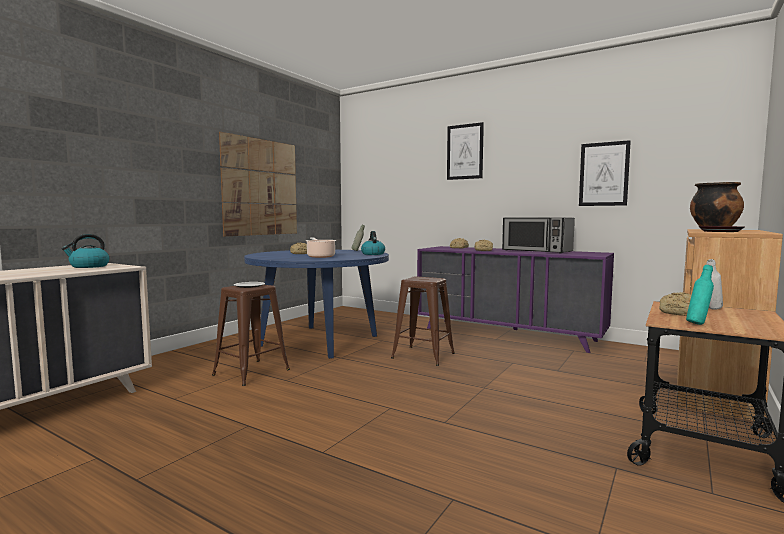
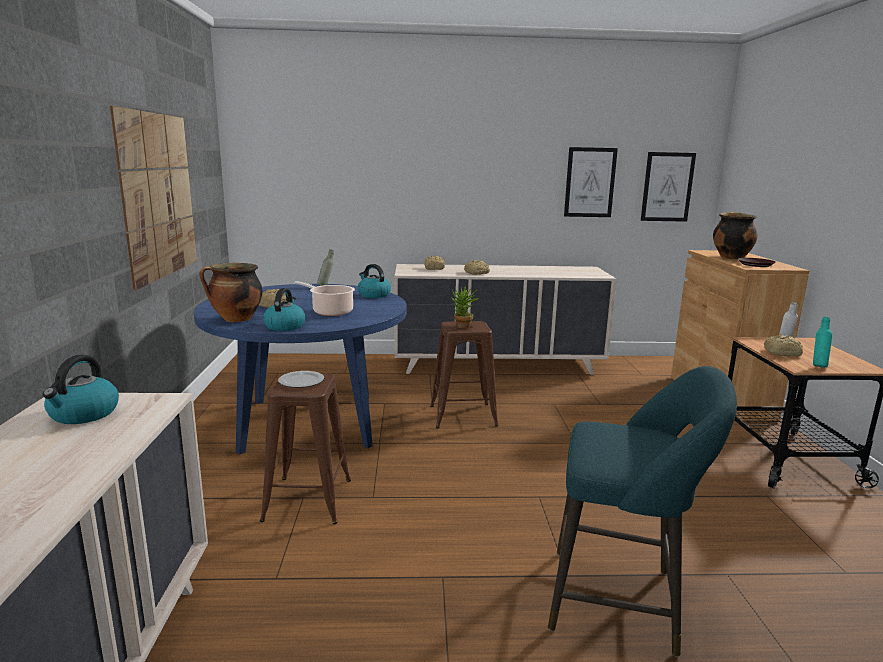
camera: 35 degrees left, 10 degrees up
(261, 255) = (236, 319): none -> cooking pot
(275, 258) = (285, 326): none -> kettle
(330, 479) = (621, 601): none -> turquoise stool
(419, 279) = (463, 327): none -> potted plant
(465, 152) = (428, 141): picture -> picture (667, 187)
(508, 334) = (497, 365): purple dresser -> beige dresser
(536, 251) = (529, 269): microwave -> none

